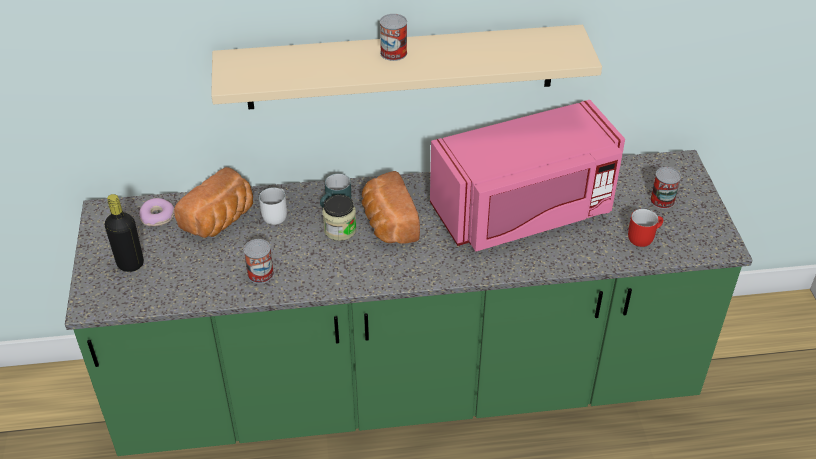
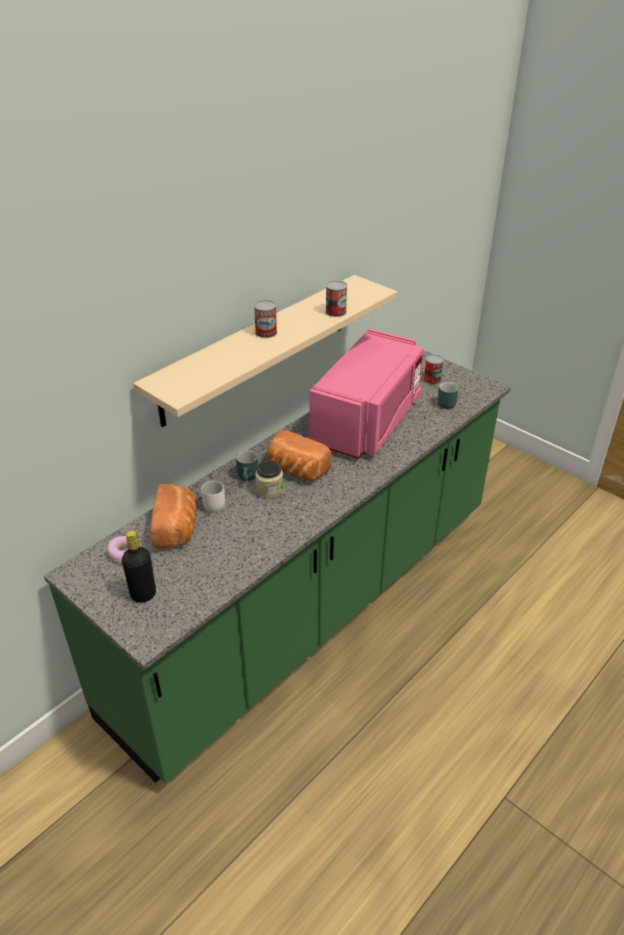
camera: 40 degrees left, 5 degrees down
(260, 274) = (250, 545): can -> can (336, 312)
(642, 236) = (445, 402): red mug -> turquoise mug

